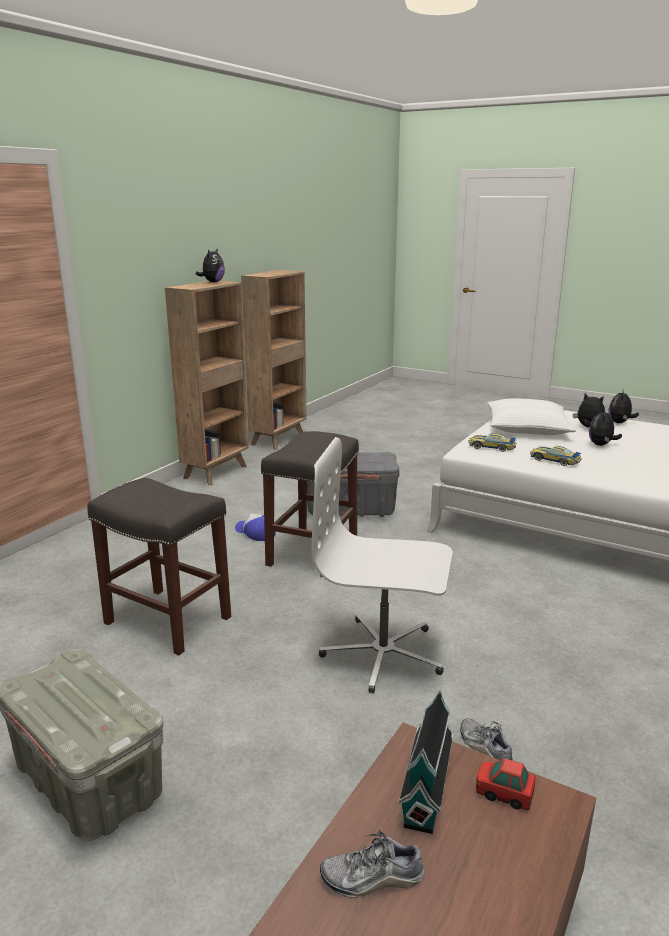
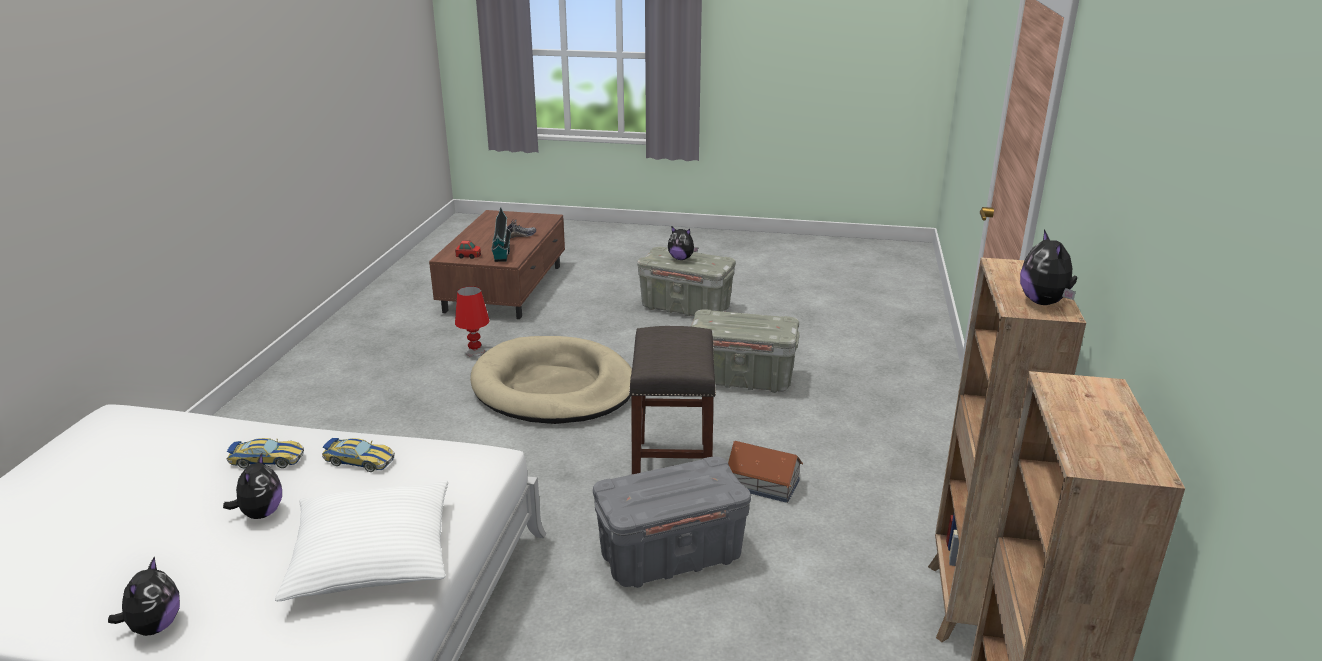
camera: 160 degrees right, 5 degrees up
(166, 620) = (742, 378): grey stool -> grey storage box
(255, 532) = (762, 483): cap -> toy house
(383, 654) = (553, 387): white office chair -> beige dog bed
(485, 748) = (475, 352): shoe -> red table lamp
(491, 447) = (449, 476): toy car -> toy car (267, 460)
(588, 427) = (245, 579): plush toy -> plush toy (681, 258)

